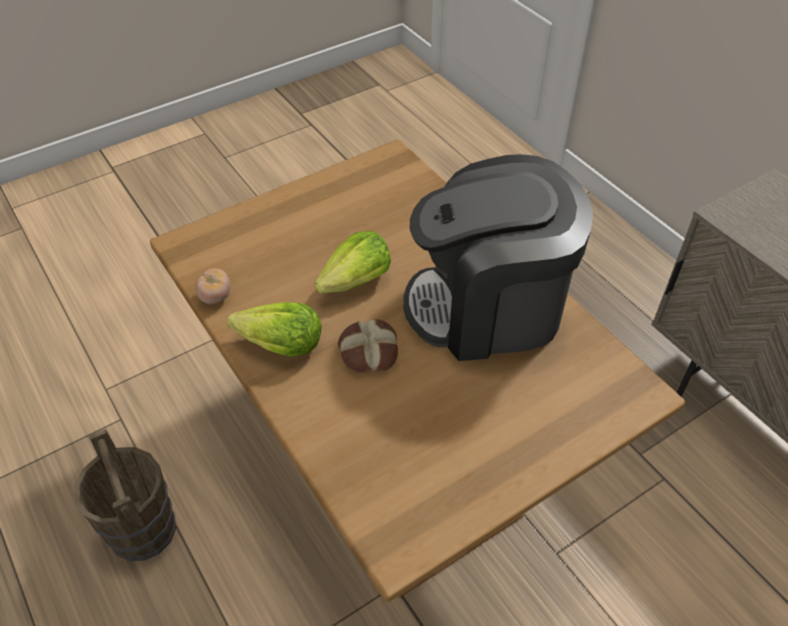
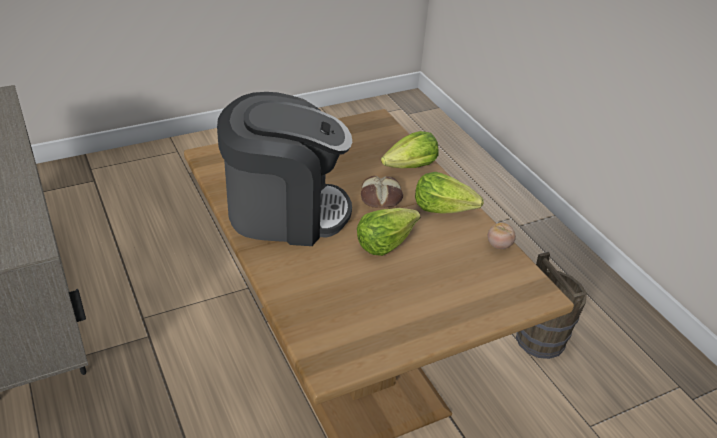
camera: 175 degrees left, 10 degrees down
(328, 421) = (410, 167): none -> lettuce

